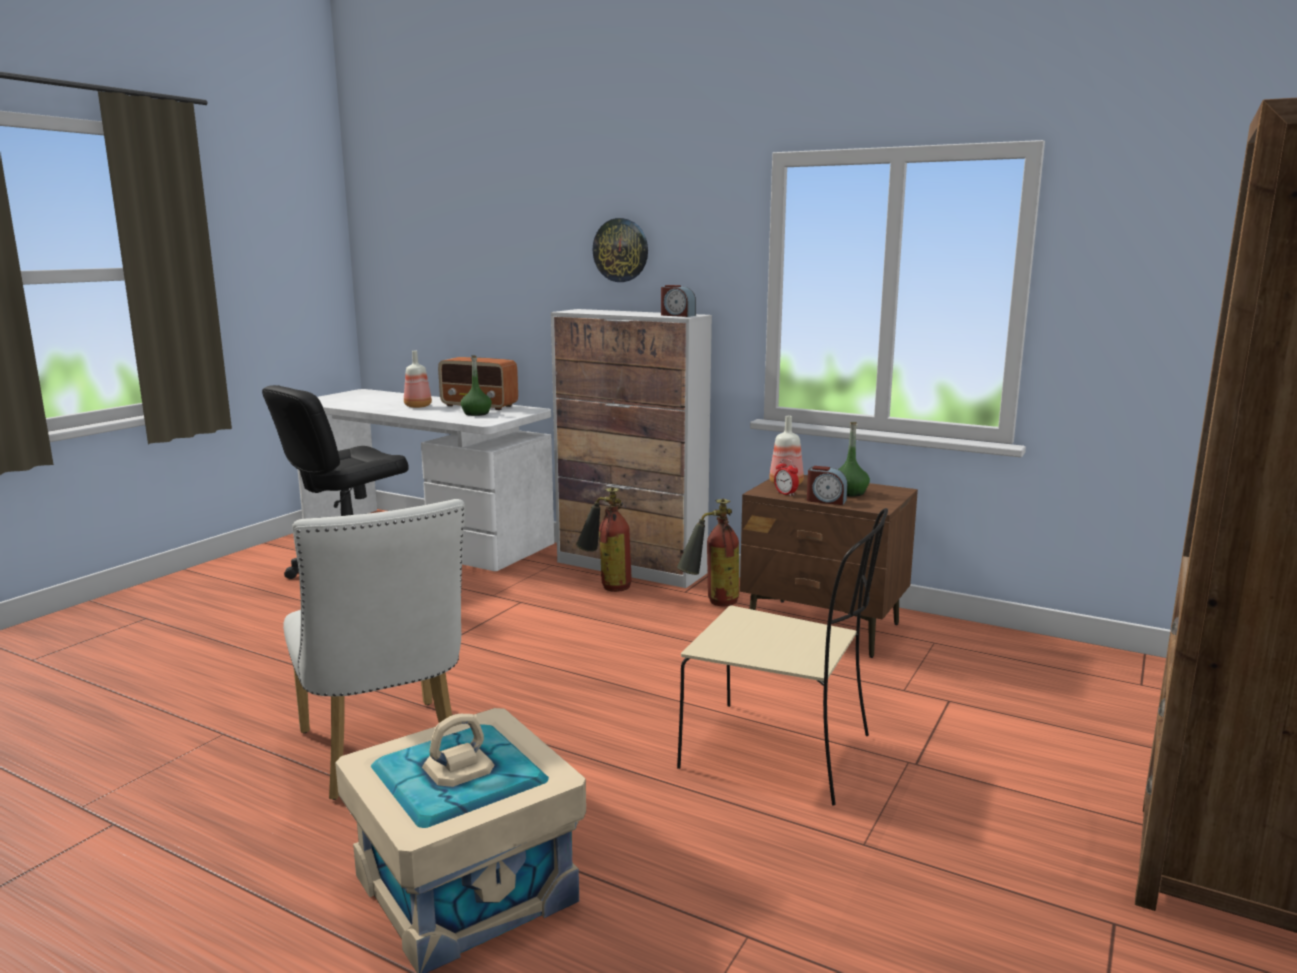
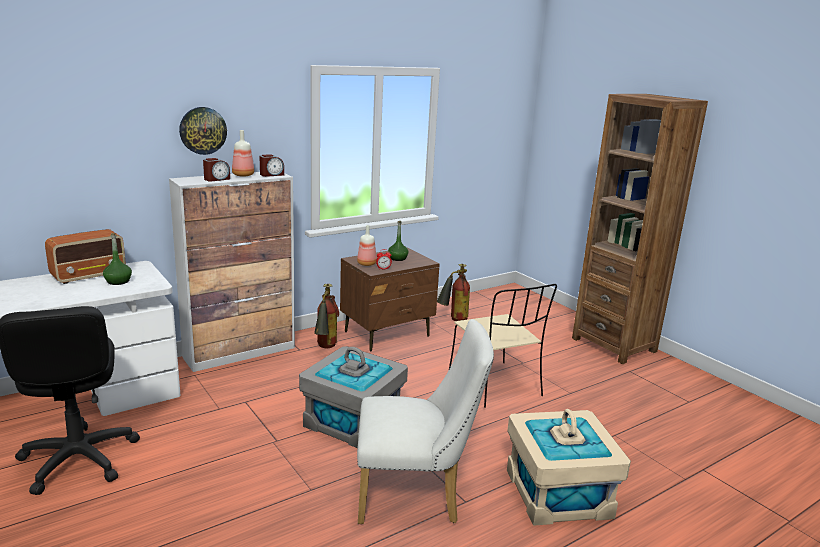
camera: 65 degrees left, 5 degrees up
(417, 406) = (38, 293): bottle -> bottle (242, 175)
(536, 669) = (352, 421): none -> grey storage box
(606, 585) = (257, 367): fire extinguisher -> fire extinguisher (453, 320)
(781, 753) = (496, 385): beige chair -> beige chair turned 105 degrees clockwise
(826, 500) = (404, 265): alarm clock -> alarm clock (216, 179)

